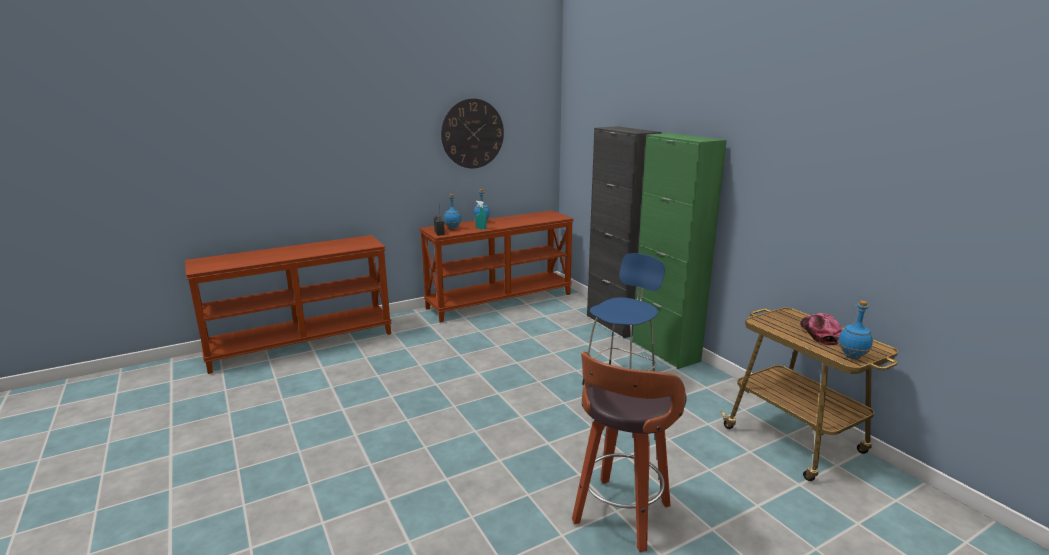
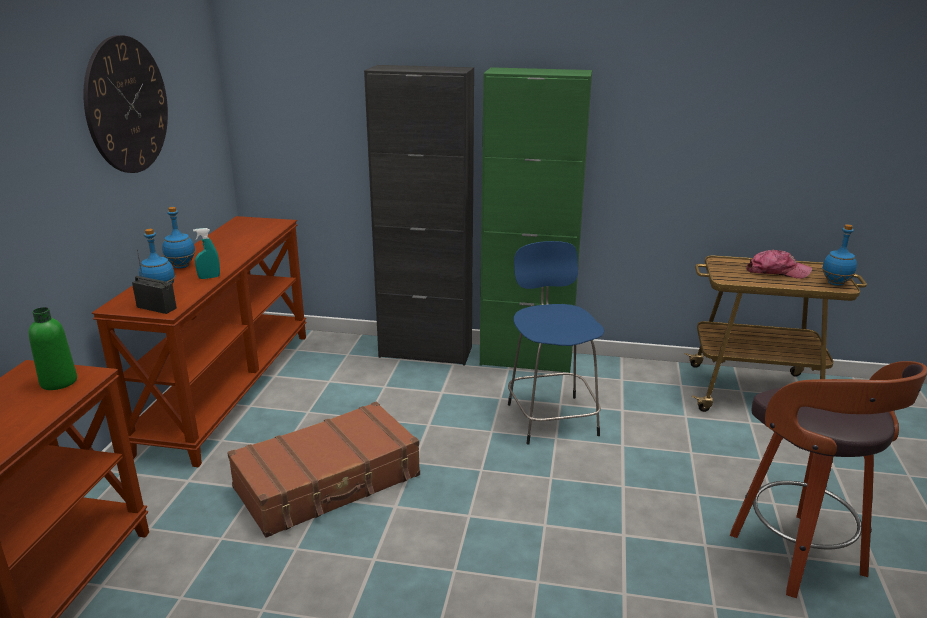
camera: 50 degrees left, 5 degrees up
(363, 243) = (59, 382): none -> green bottle
(471, 351) = (328, 482): none -> brown suitcase
(819, 333) = (777, 272): cap -> cap turned 150 degrees clockwise

